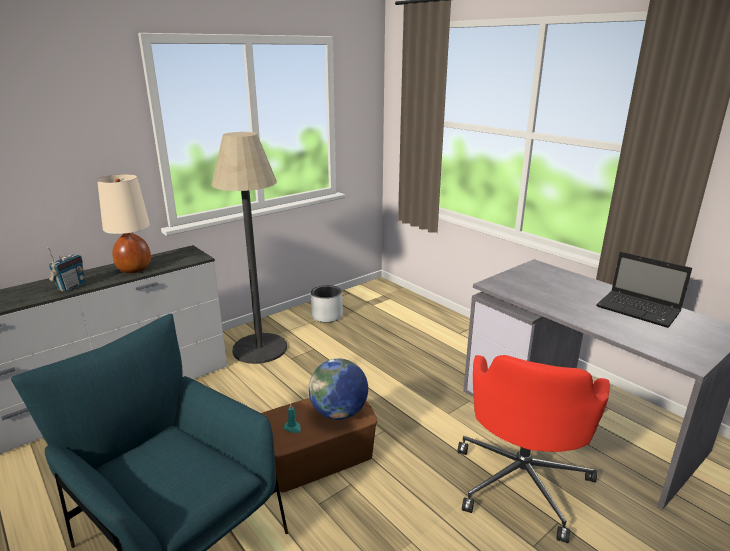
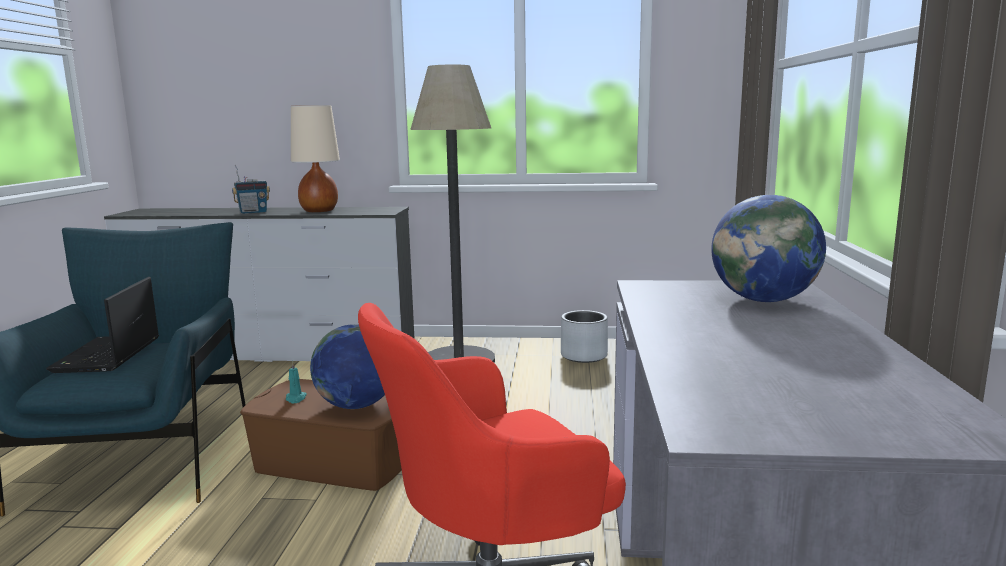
camera: 45 degrees right, 10 degrees down
(551, 279) = (763, 300): none -> globe
(639, 310) = (826, 361): laptop -> laptop (107, 356)

